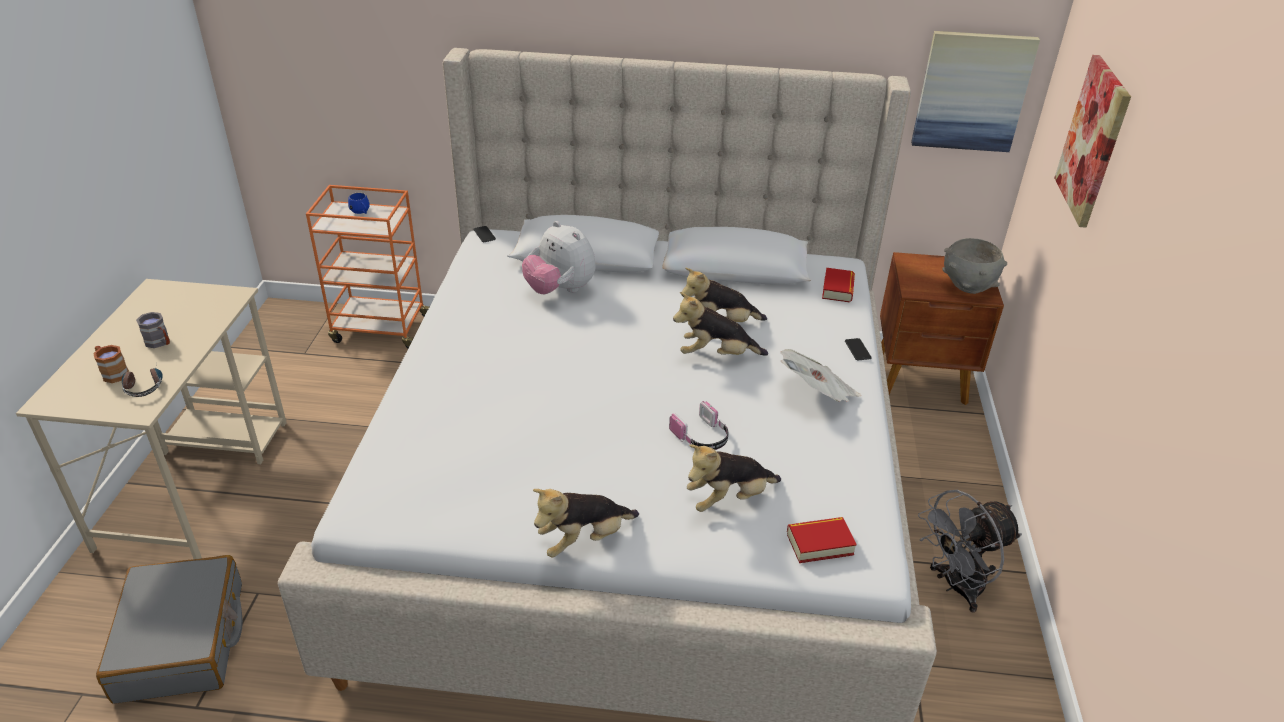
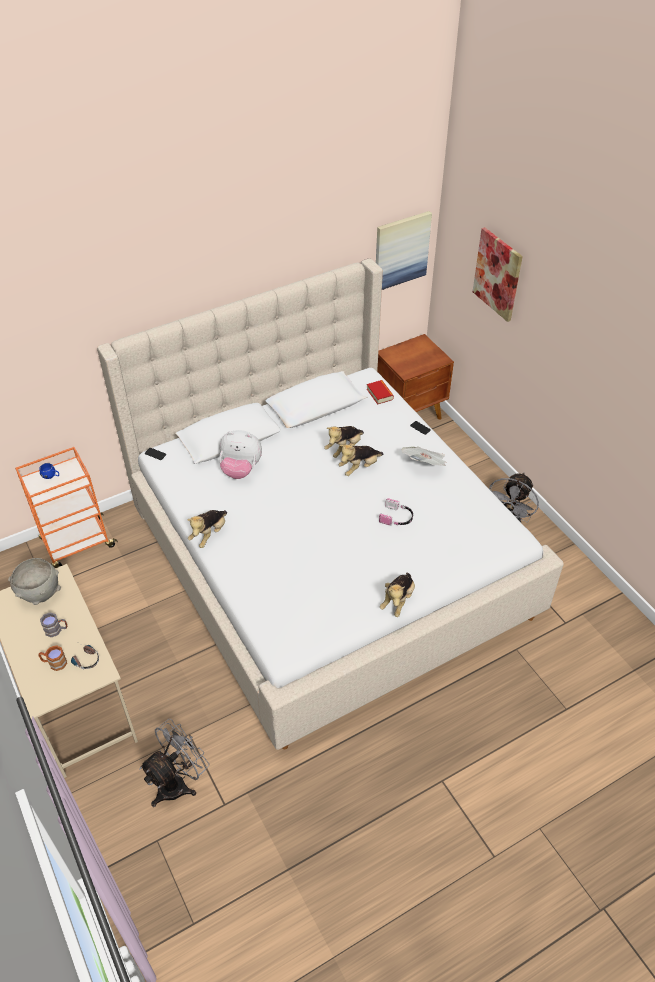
camera: 35 degrees left, 10 degrees up
(182, 641) = (178, 782): grey suitcase -> grey fan
(729, 499) = (437, 543): plush toy -> plush toy (209, 534)
(819, 544) = (492, 542): book -> none
(967, 287) = (429, 358): grey bowl -> grey bowl (40, 594)

